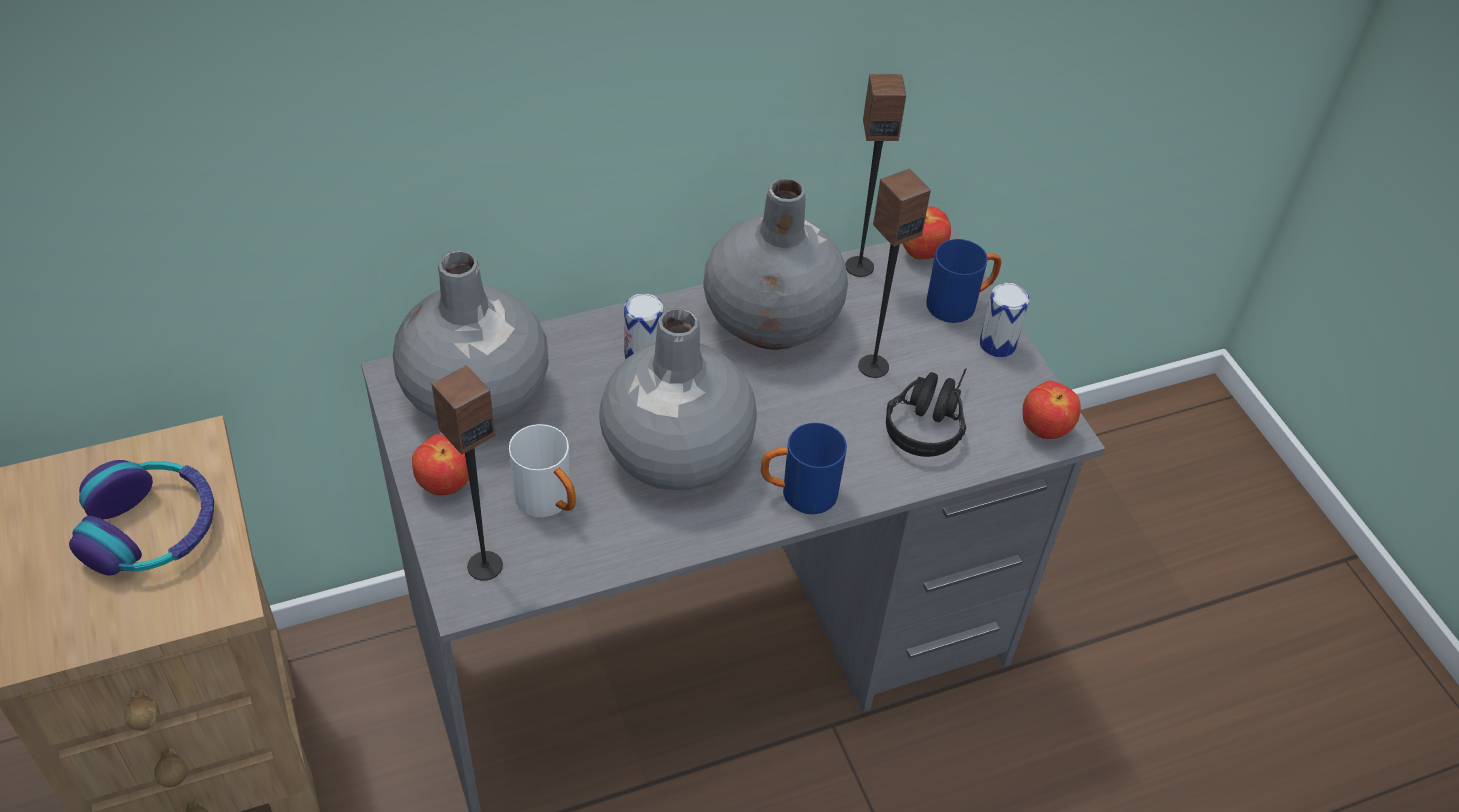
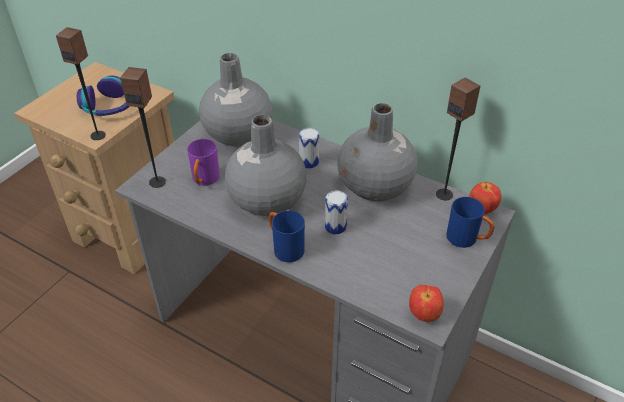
camera: 55 degrees right, 5 degrees down
(446, 485) = (186, 151): apple -> none
(550, 503) = (204, 181): white mug -> purple mug
(873, 366) = (389, 231): speaker -> speaker (98, 135)
(928, 419) = (379, 267): black headphones -> none
(997, 344) = (459, 267): can -> can (335, 227)

